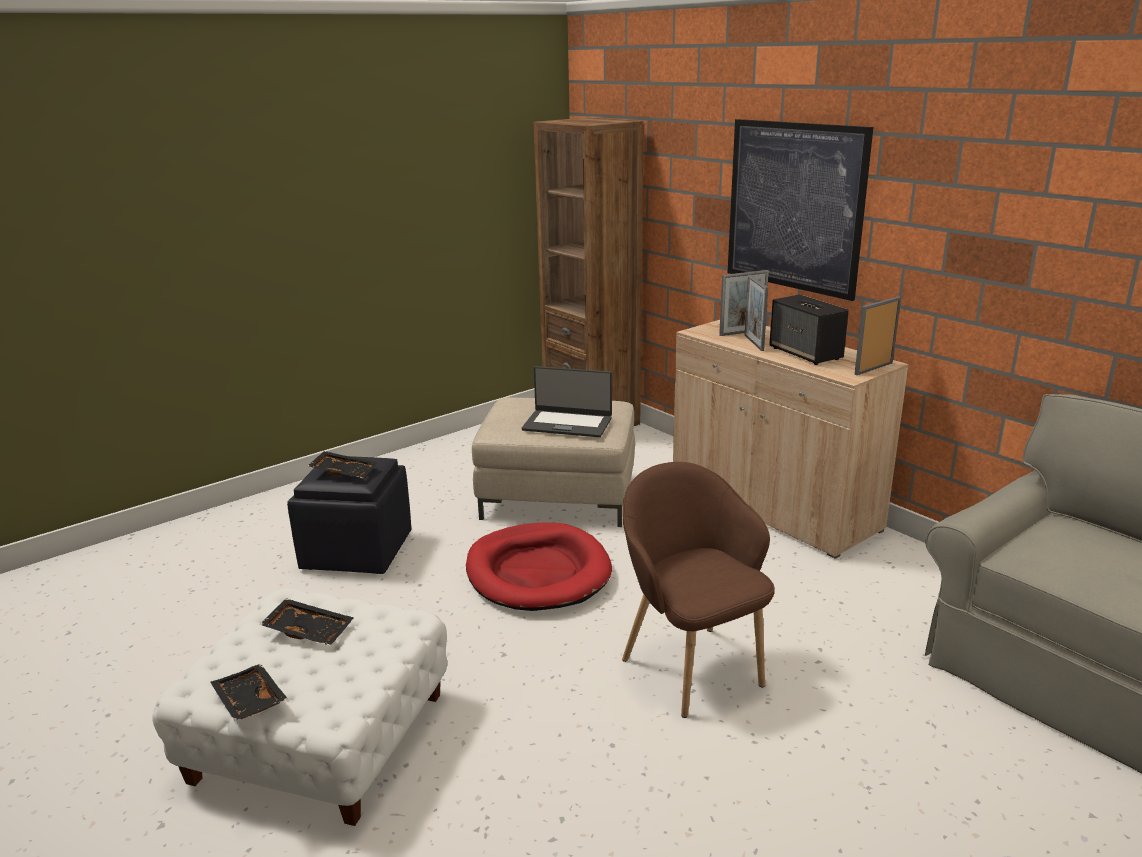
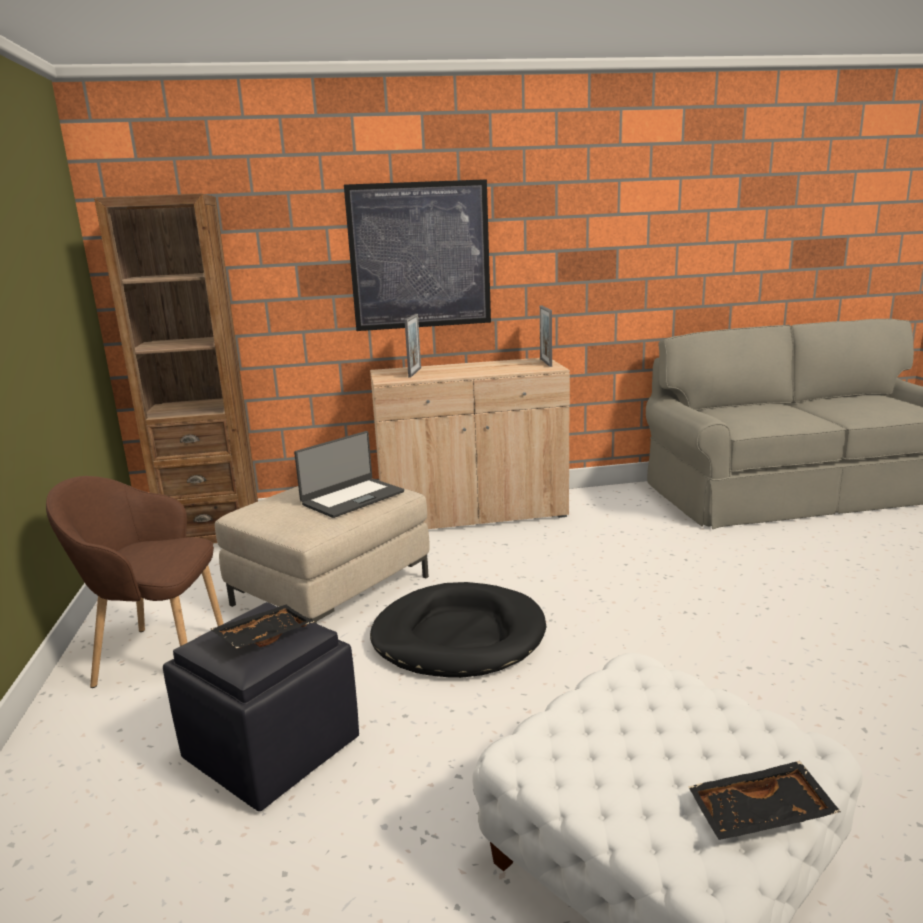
camera: 60 degrees left, 5 degrees down
(309, 630) = (613, 741): black tray -> none
(538, 572) = (458, 636): red dog bed -> black dog bed
(691, 667) = (664, 605): brown armchair -> brown armchair (157, 656)
(753, 342) = (443, 373): picture frame -> none
(806, 354) = (491, 368): speaker -> none

